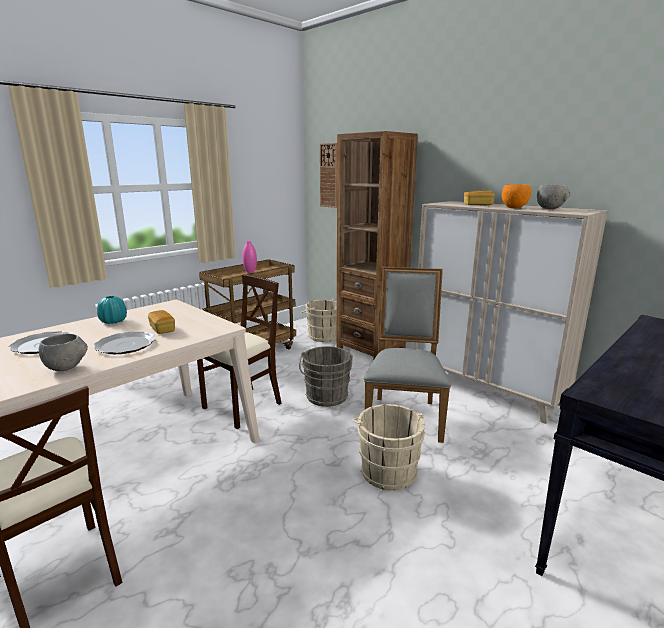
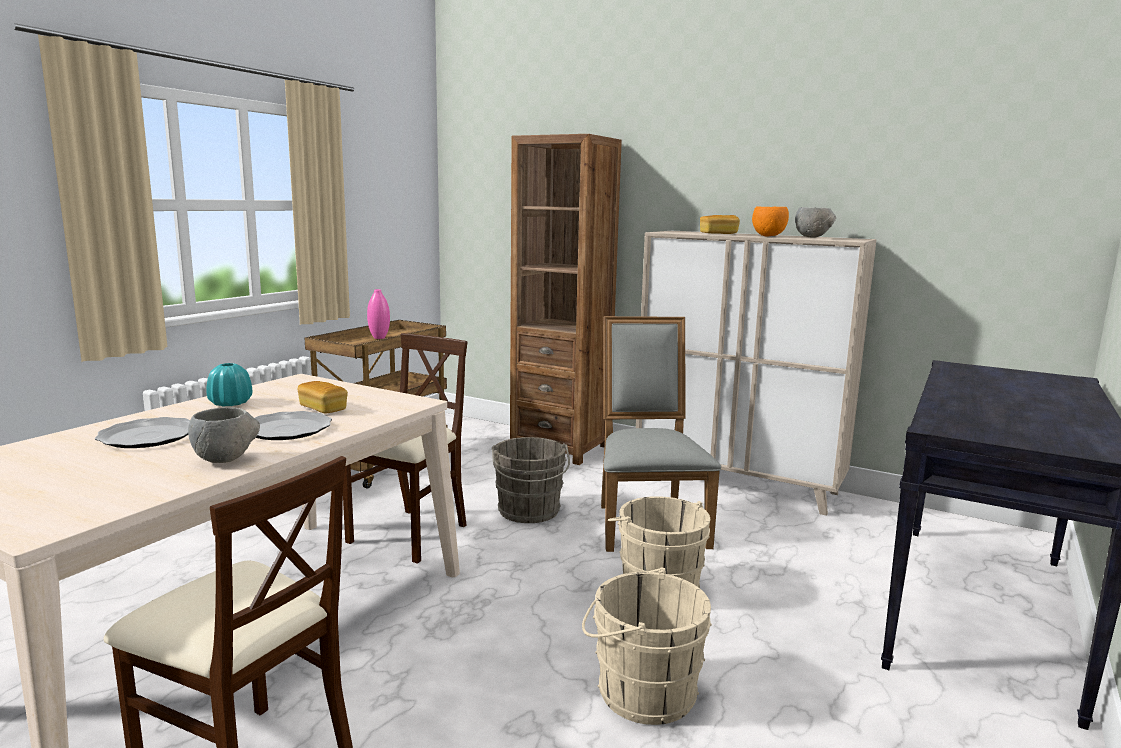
camera: 15 degrees left, 5 degrees down
(322, 336) = (479, 435): beige bucket -> beige bucket (640, 691)
(329, 175) = (481, 196): wall clock -> none

